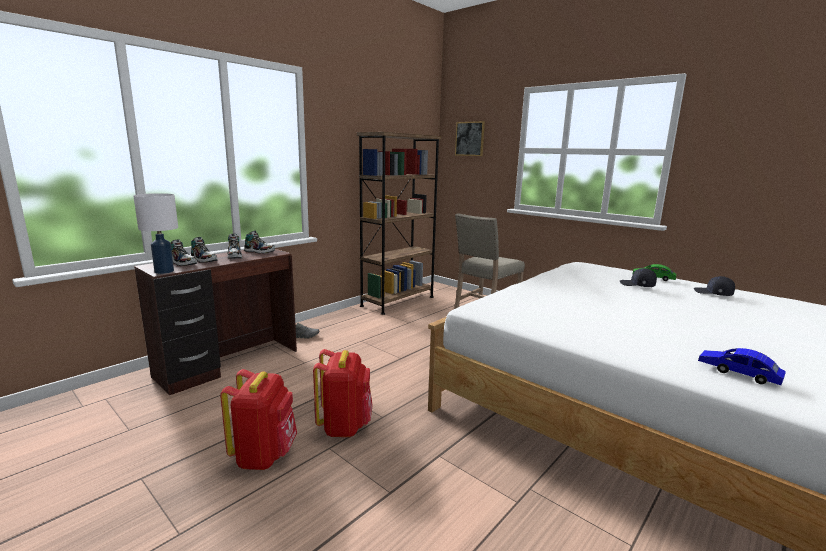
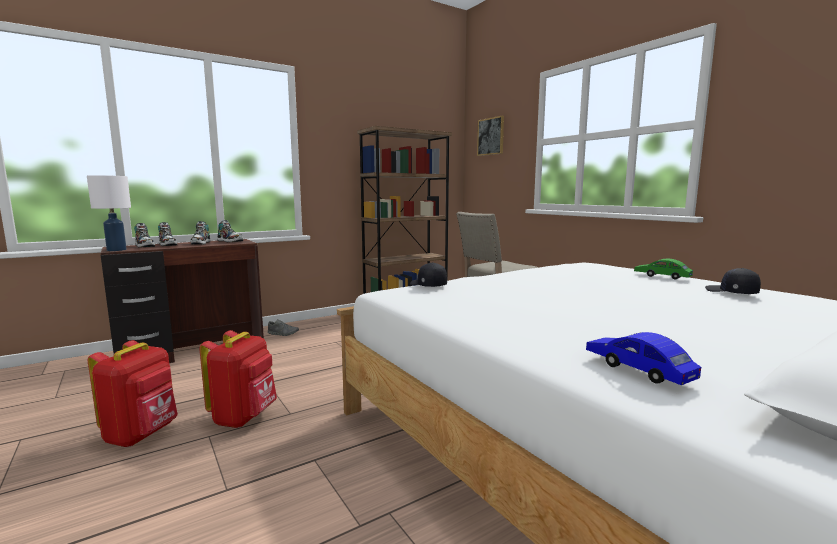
camera: 15 degrees right, 5 degrees down
(637, 285) = (624, 280): black cap -> black cap (427, 285)

